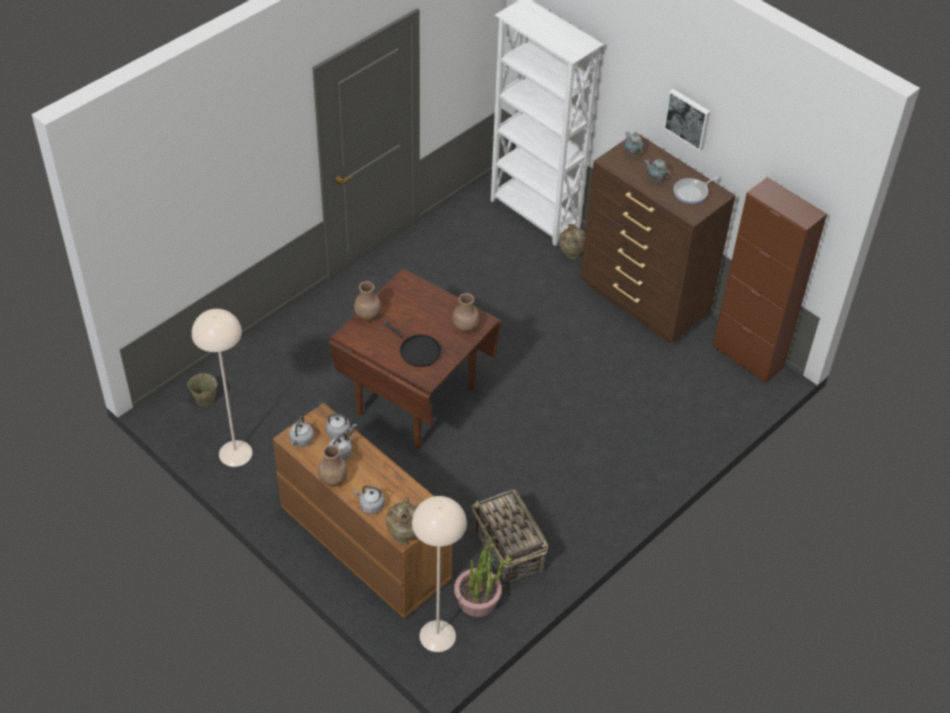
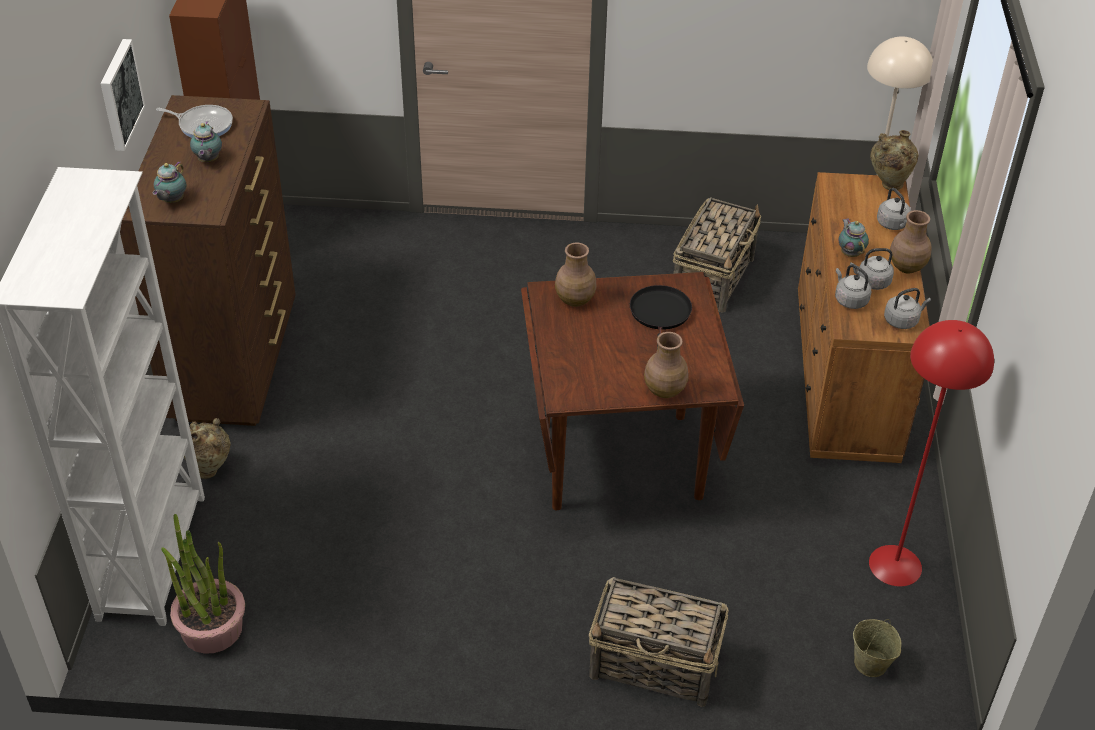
camera: 130 degrees left, 5 degrees down
(235, 453) = (895, 566): beige floor lamp -> red floor lamp
(293, 329) = (656, 664): none -> basket
(371, 464) = (850, 253): none -> teapot
(478, 600) = (789, 266): potted plant -> potted plant (211, 628)

